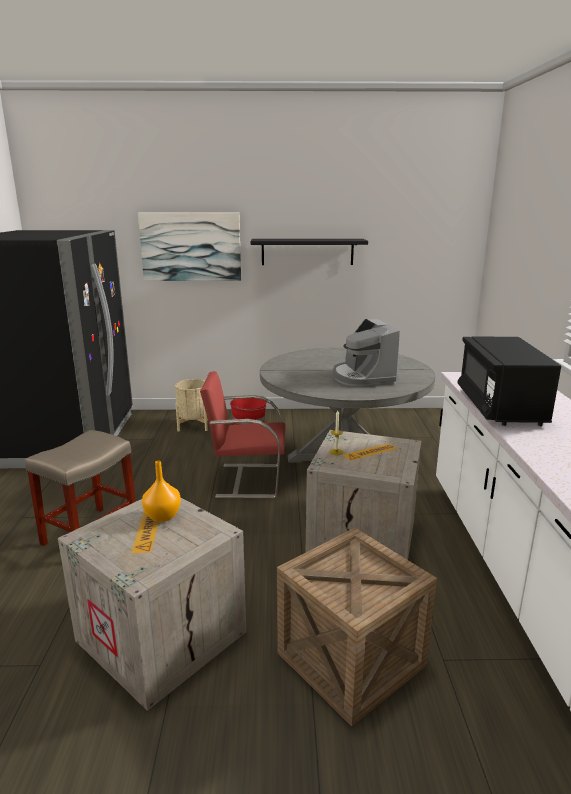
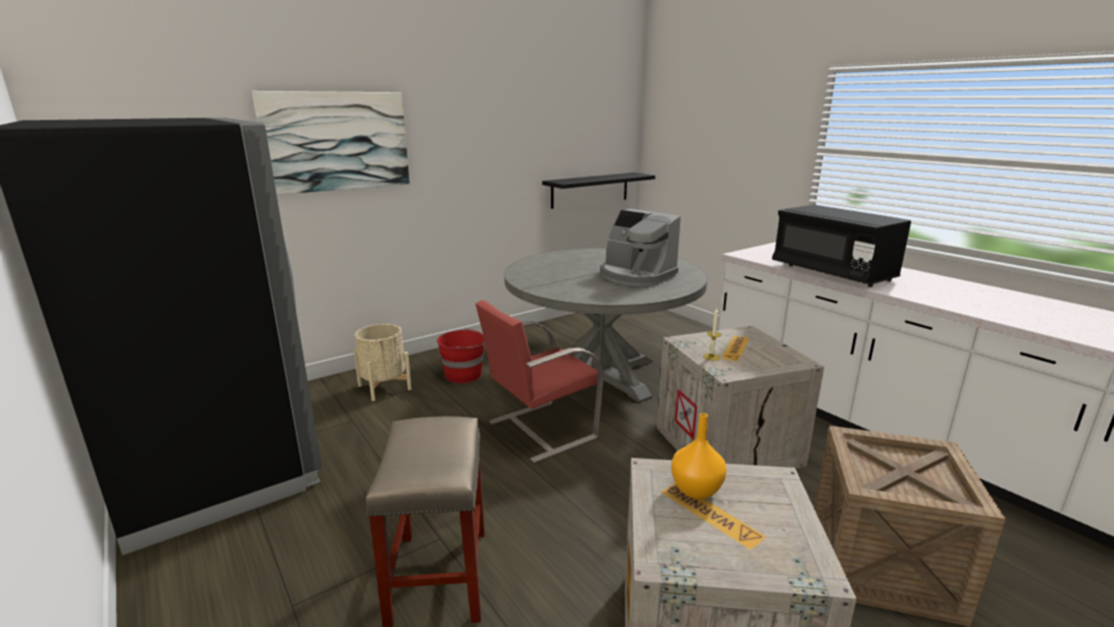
camera: 35 degrees left, 0 degrees up
(307, 251) = (483, 142): black shelf -> black shelf (590, 190)

